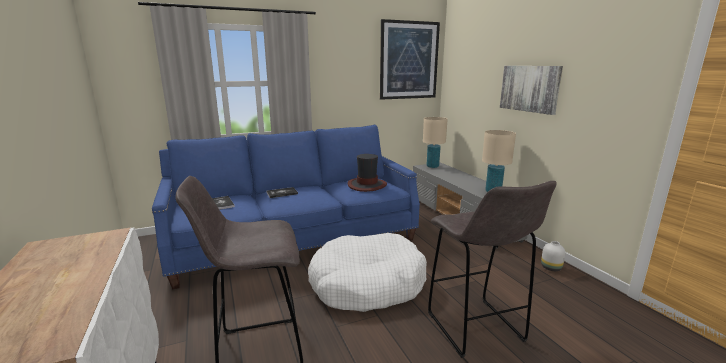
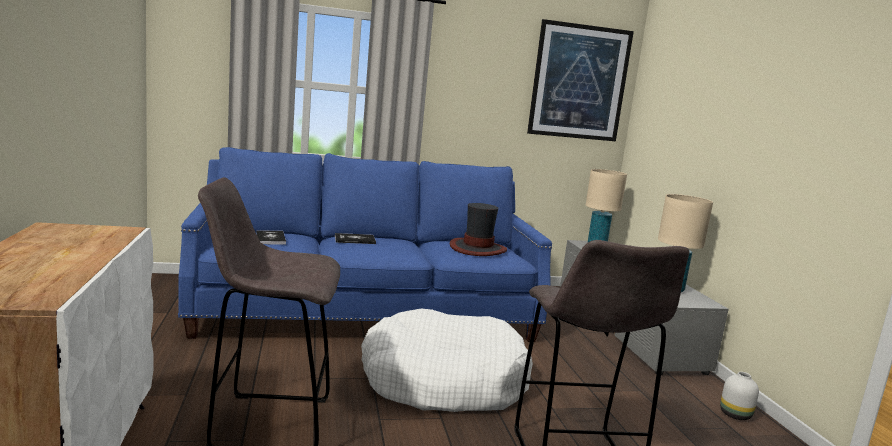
camera: 10 degrees right, 5 degrees down
(529, 88) = (741, 138): picture -> none

